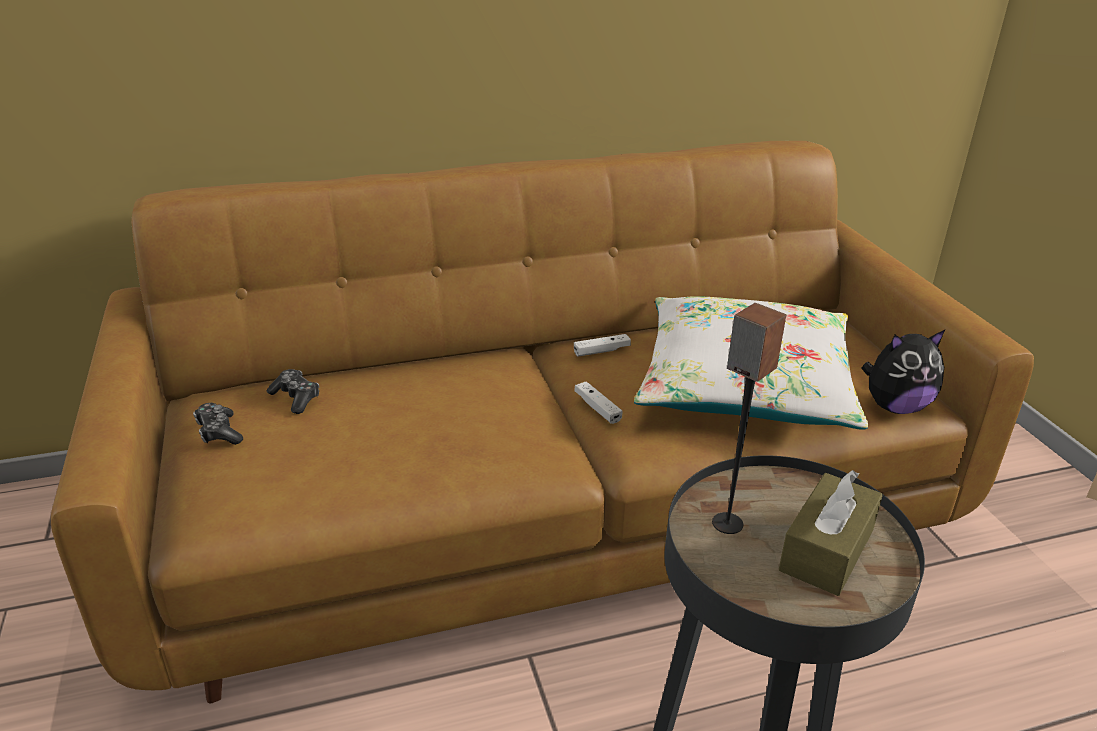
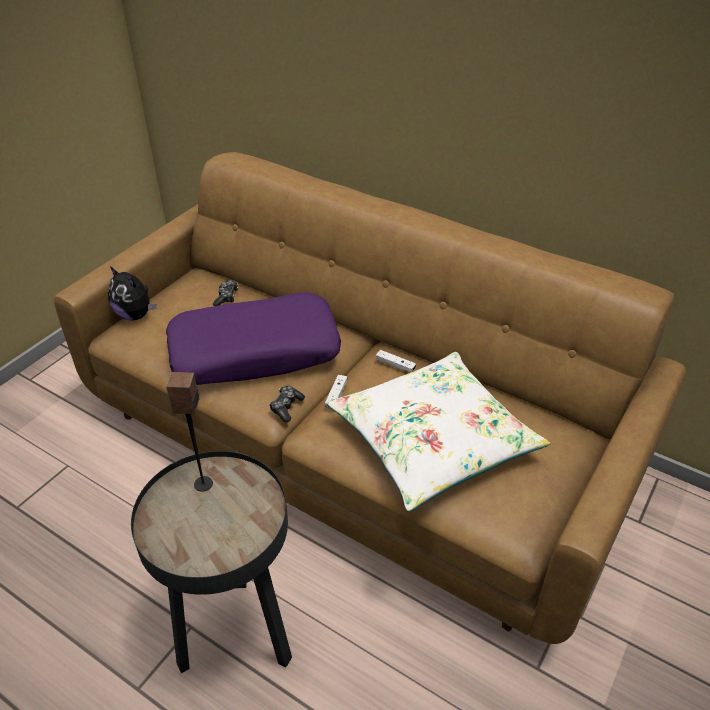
camera: 50 degrees right, 10 degrees up
(219, 432) = (178, 295): game controller -> game controller (286, 407)
(438, 425) = (255, 352): none -> purple pillow
(827, 550) = (214, 531): brown tissue box -> none
(895, 407) = (499, 523): plush toy -> plush toy (135, 315)

